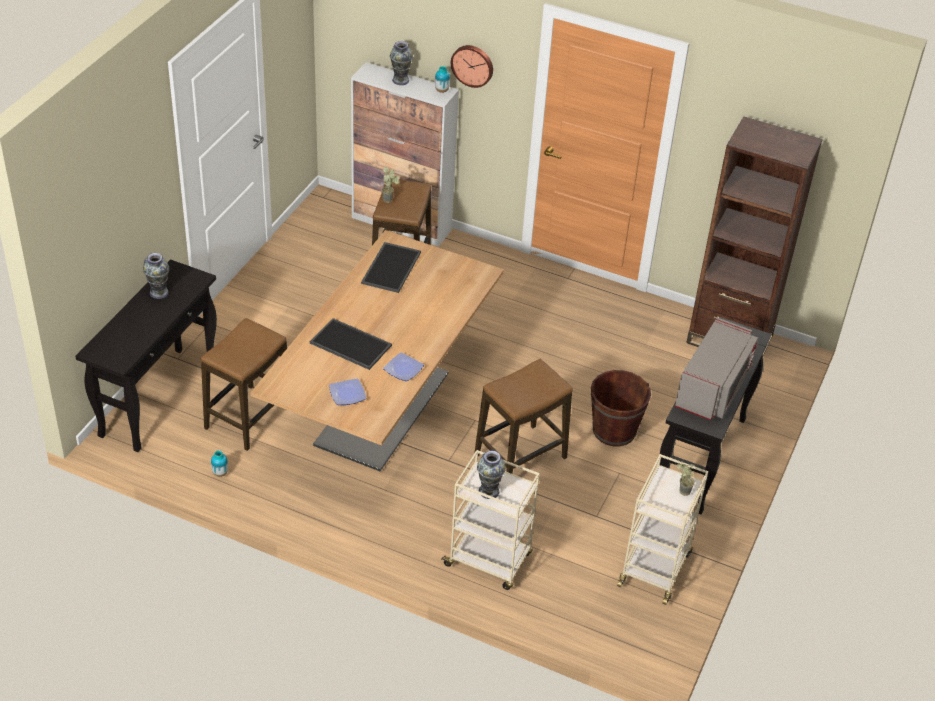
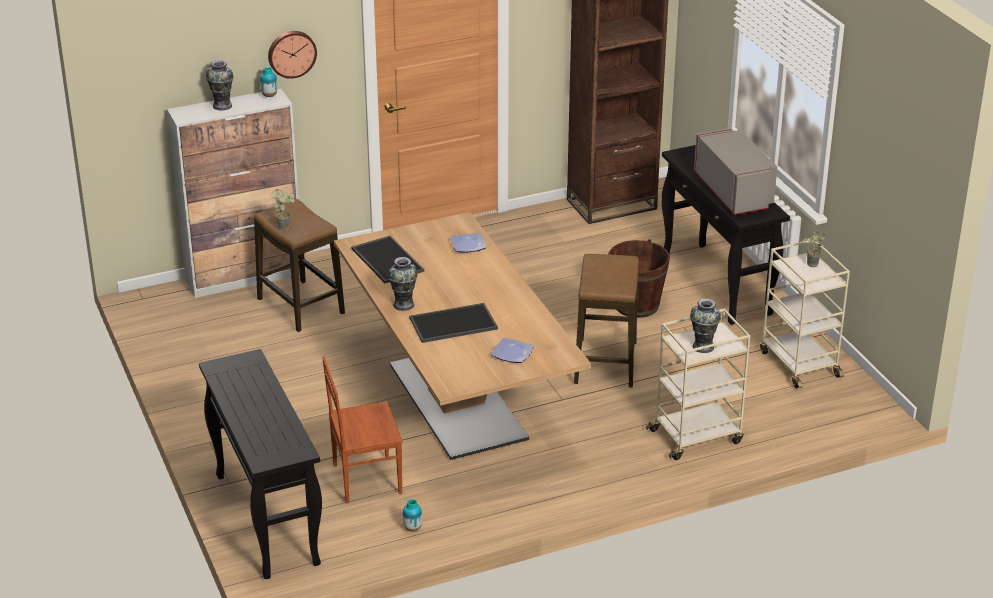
camera: 45 degrees left, 10 degrees down
(158, 293) = (236, 389): vase -> vase (403, 305)
(249, 417) = (365, 478): stool -> brown chair
(404, 369) = (521, 312): plate -> plate (468, 245)

